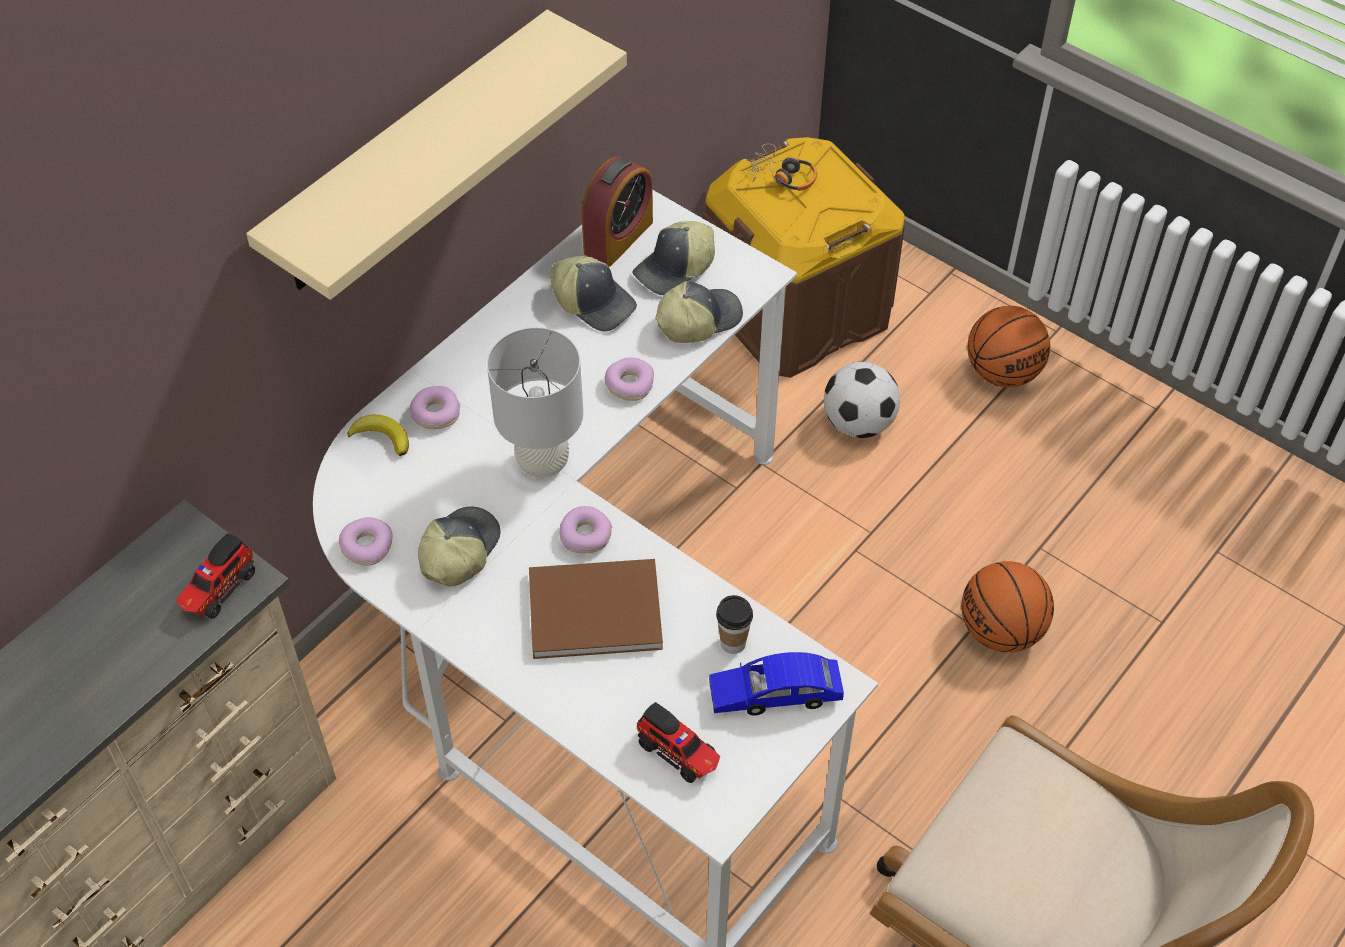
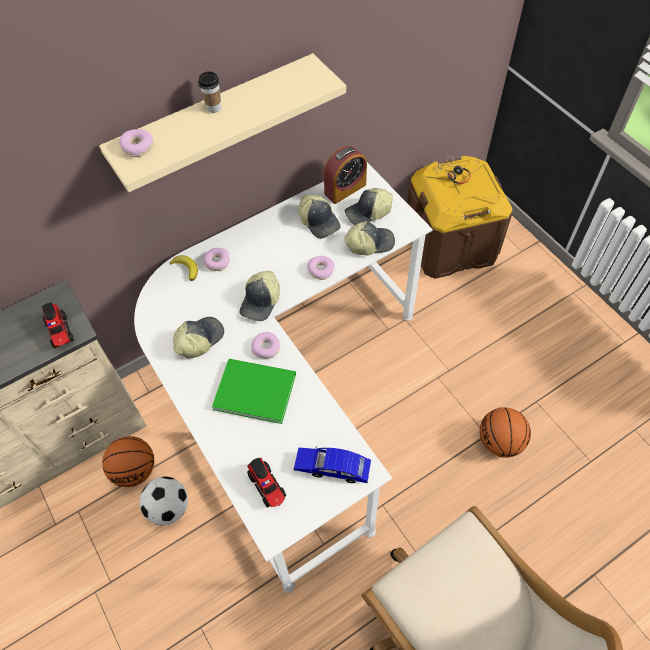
camera: 20 degrees right, 5 degrees up
(218, 590) = (60, 332): toy truck -> toy truck turned 75 degrees counterclockwise
(366, 546) = (155, 324): donut -> donut (137, 147)
(545, 462) = (261, 302): grey table lamp -> cap
(590, 608) = (253, 389): brown book -> green book
(733, 643) = (320, 431): cup -> cup (214, 108)
(858, 424) = (461, 311): football -> football (169, 508)
(1002, 372) = (546, 302): basketball -> basketball (135, 470)

